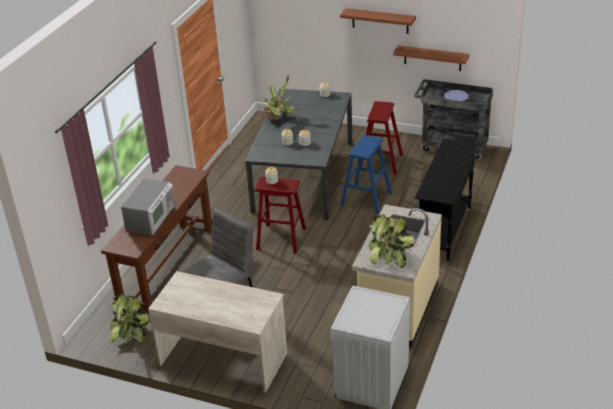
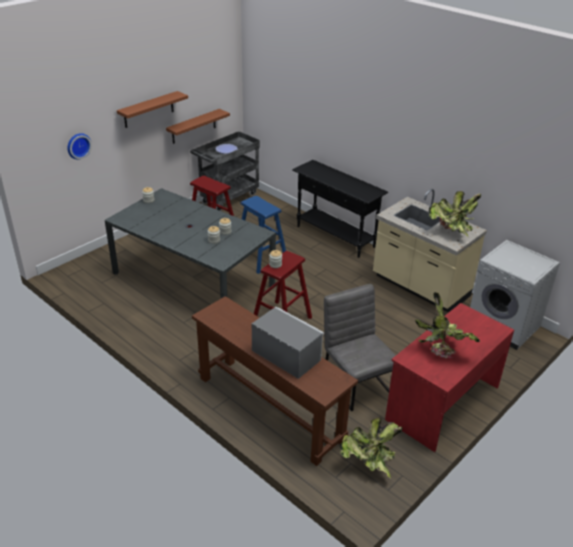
camera: 70 degrees left, 0 degrees up
(224, 358) = (442, 402): beige desk -> red desk
(280, 119) = (166, 234): potted plant -> potted plant (444, 350)
(304, 23) = (78, 145): none -> wall clock

